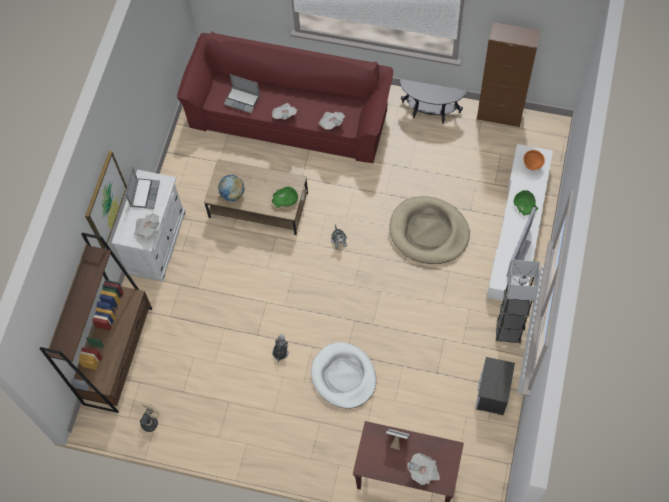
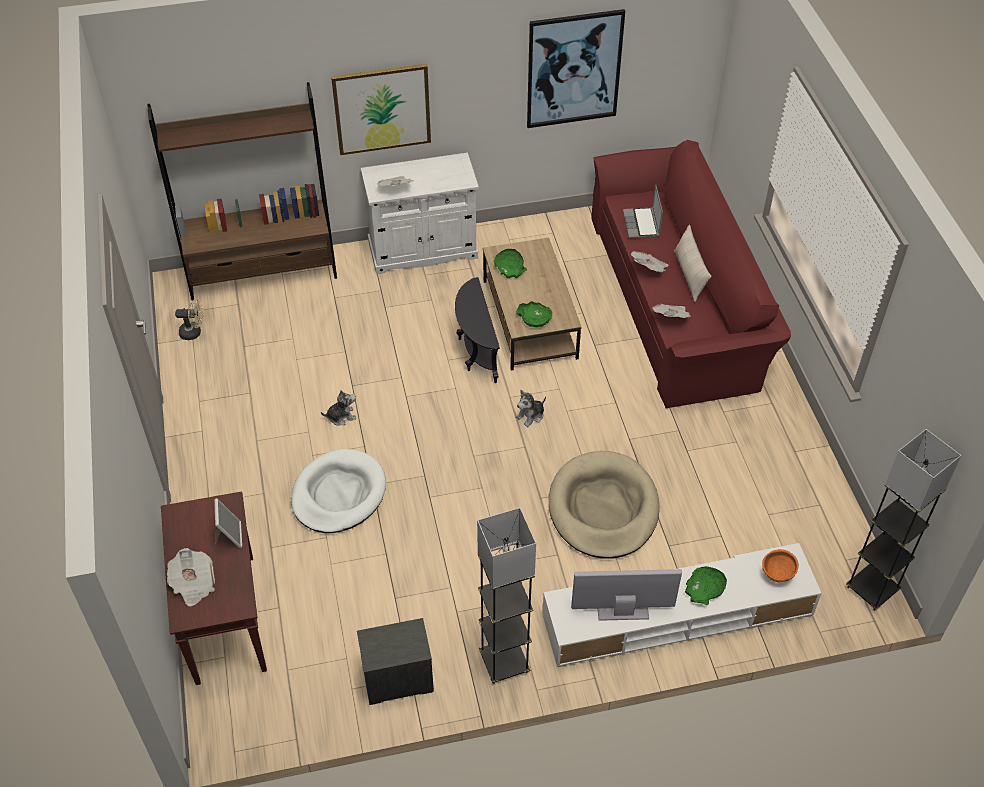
camera: 60 degrees right, 15 degrees down
(144, 193) = (439, 169): laptop -> none
(148, 66) = (574, 69): none -> picture
(232, 194) = (510, 268): globe -> green bowl
(301, 96) = (689, 275): none -> beige pillow
(430, 113) = (788, 441): black side table -> black side table (476, 352)
(499, 115) = (846, 523): brown cabinet -> none
(546, 127) = (871, 589): none -> grey floor lamp

